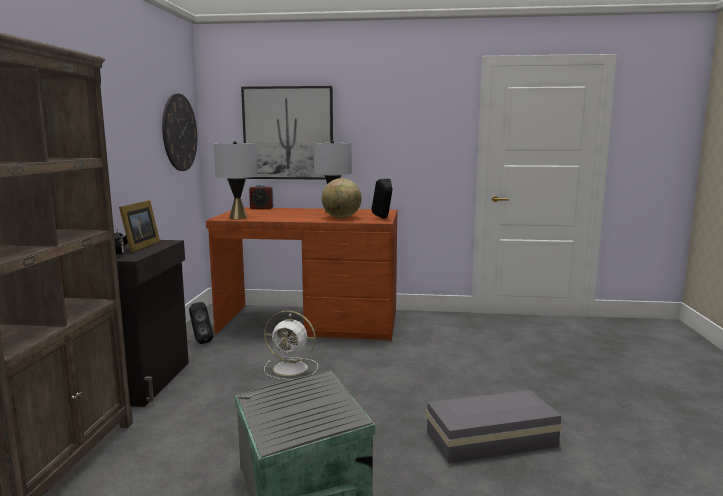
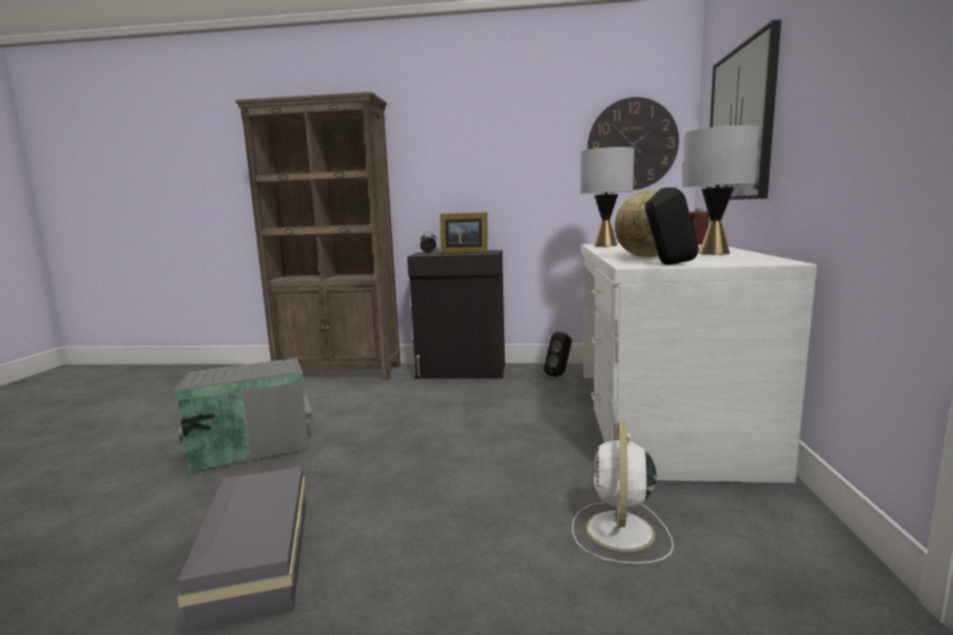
camera: 90 degrees right, 0 degrees up
(292, 368) = (493, 420): white fan -> white fan (620, 533)
(310, 322) = (661, 417): brown desk -> white desk

